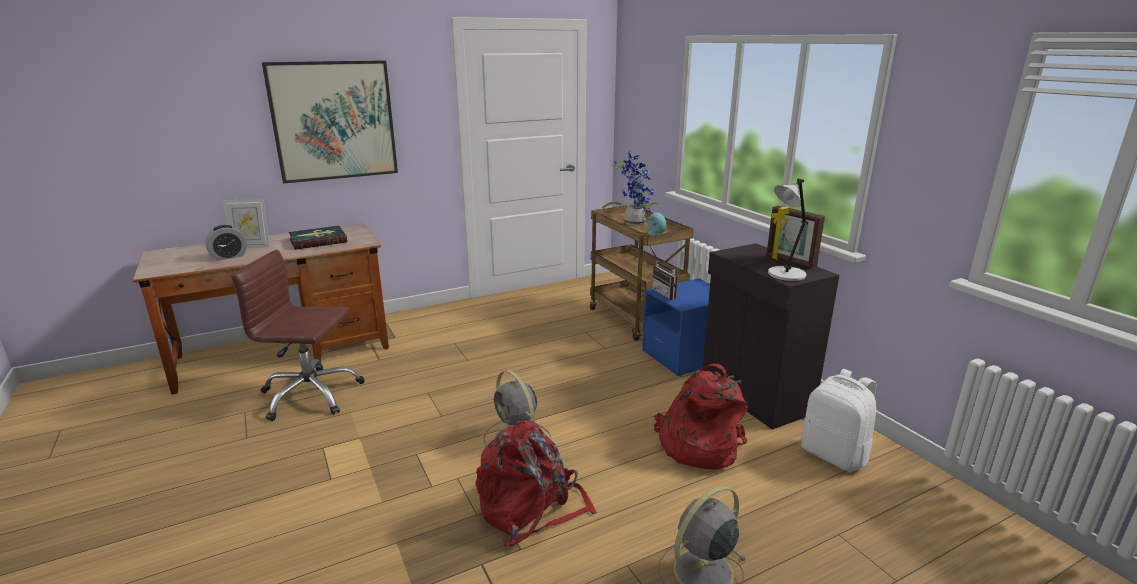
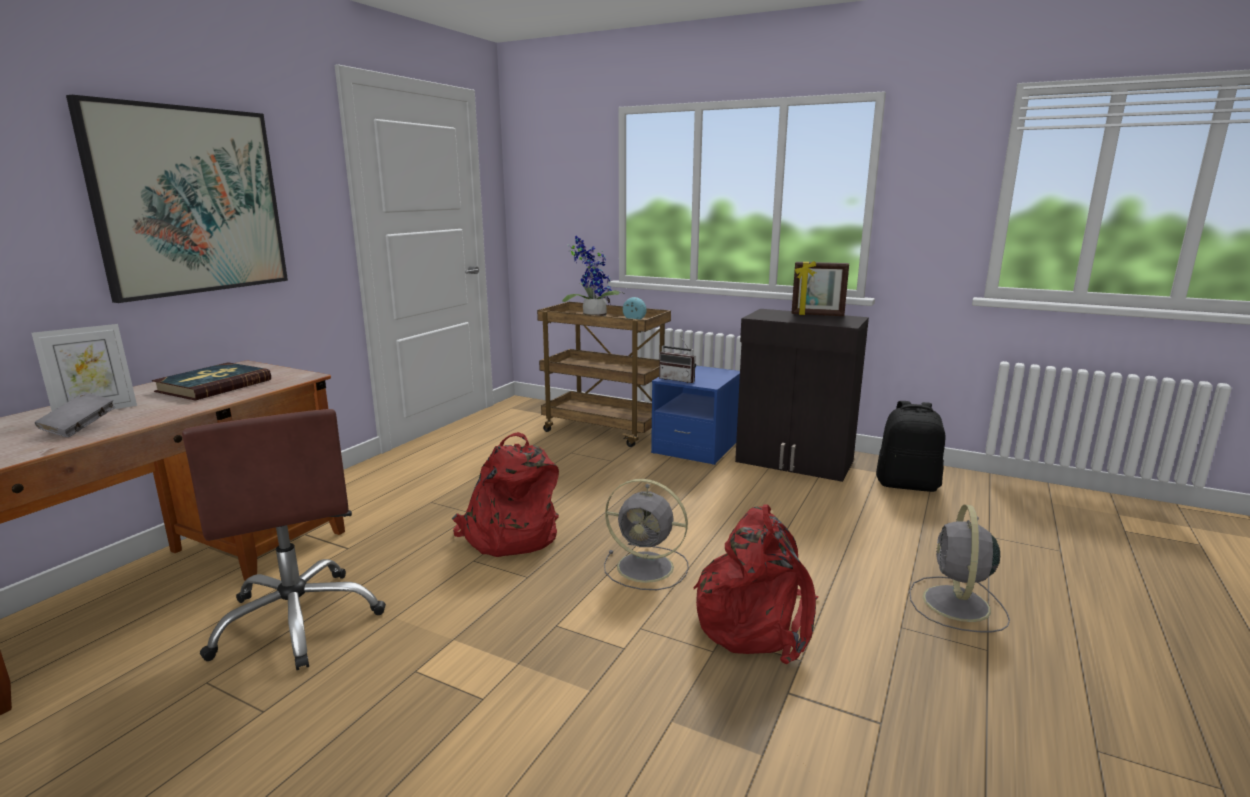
camera: 35 degrees left, 5 degrees down
(229, 257) = (79, 428): alarm clock -> grey book
(310, 395) = (298, 620): brown office chair -> brown office chair turned 90 degrees counterclockwise
(697, 445) = (809, 513): red backpack -> red backpack (509, 536)
(785, 275) = (836, 322): grey table lamp -> none
(834, 455) = (907, 484): white backpack -> black backpack

